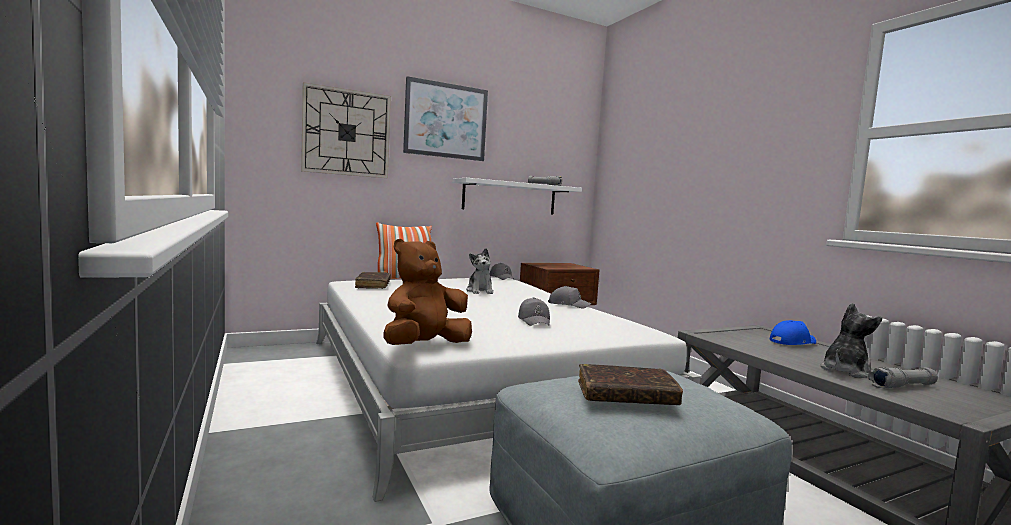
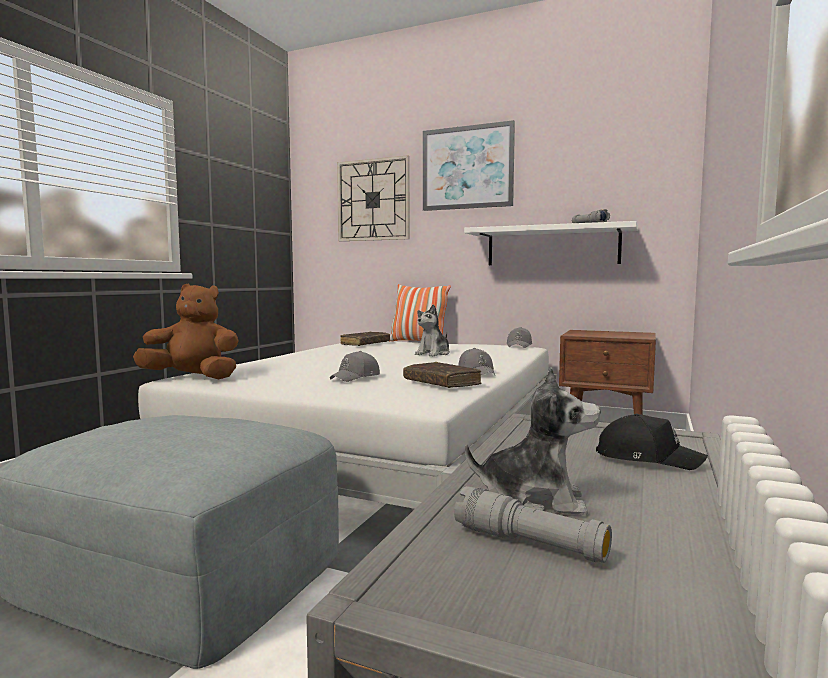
camera: 50 degrees right, 0 degrees up
(626, 396) = (139, 427): brown book -> brown book (441, 383)
(792, 342) = (647, 457): blue cap -> black cap

